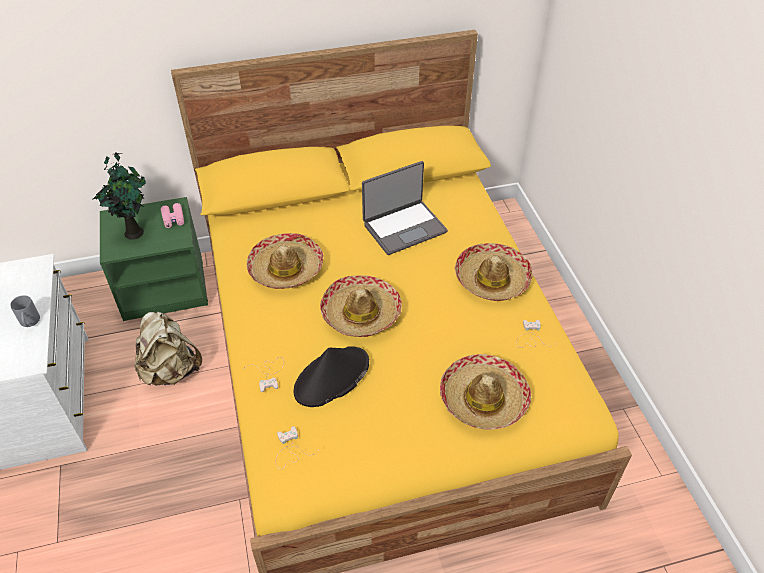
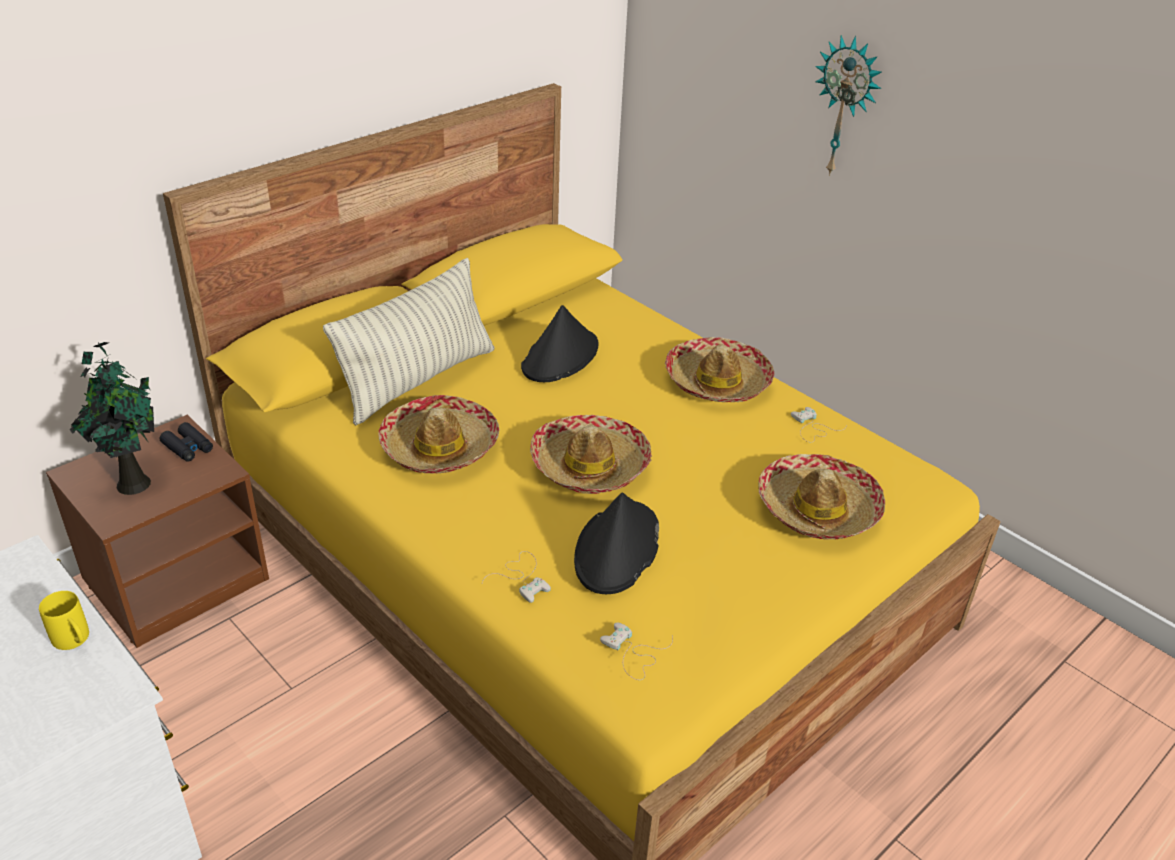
camera: 30 degrees left, 10 degrees down
(30, 323) = (74, 641): grey mug -> yellow mug
(165, 287) = (177, 578): green nightstand -> brown nightstand
(171, 371) = (269, 688): beige backpack -> none
(173, 219) = (188, 447): pink binoculars -> black binoculars
(307, 217) = (418, 380): none -> pillow
(404, 227) = (560, 357): laptop -> black hat
(649, 105) = (845, 107): none -> wall clock

